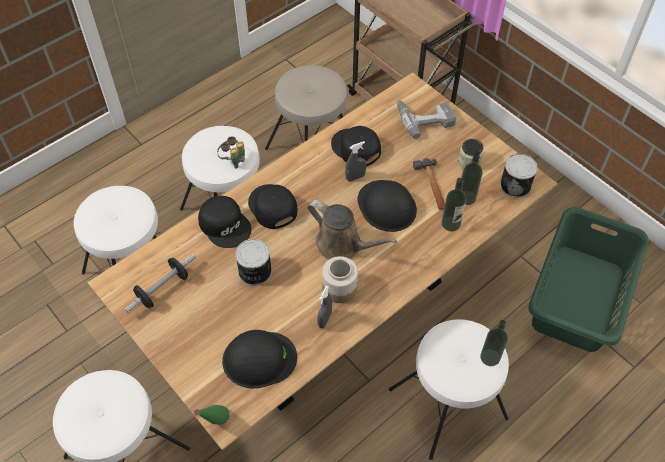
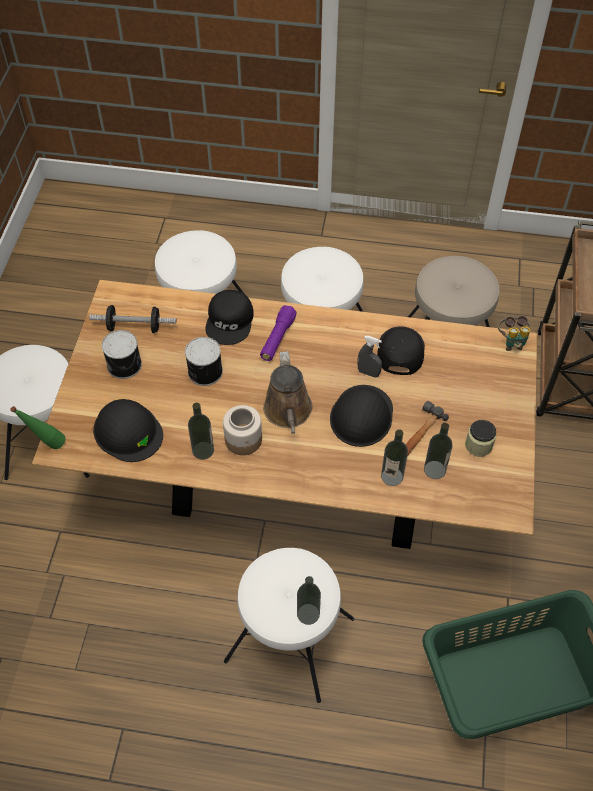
camera: 50 degrees right, 0 degrees up
(233, 160) = (323, 289): binoculars -> binoculars (512, 342)
(272, 207) = (277, 338): black cap -> purple flashlight
(324, 320) = (203, 450): grey spray bottle -> bottle
(424, 118) = (491, 377): power drill -> none
(515, 185) = (492, 500): can -> can (125, 365)

